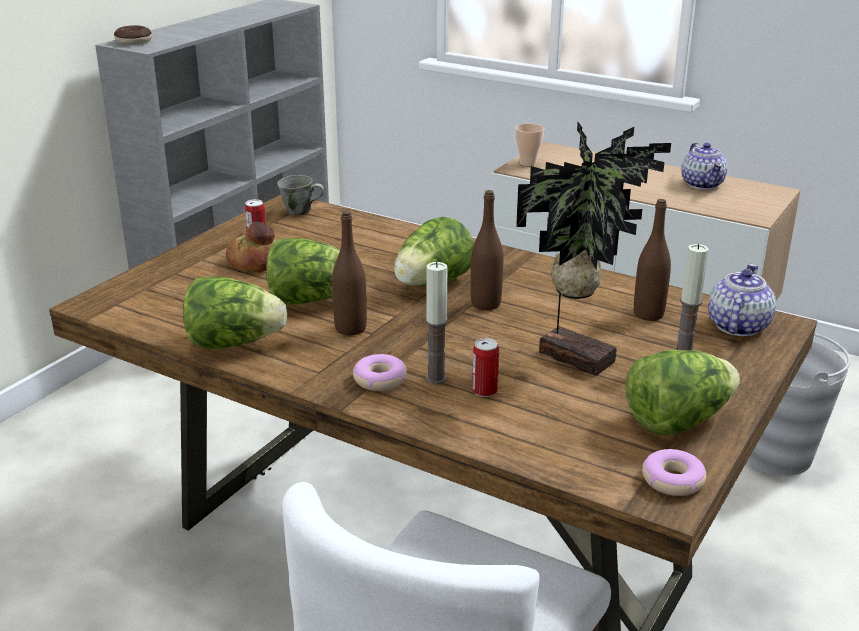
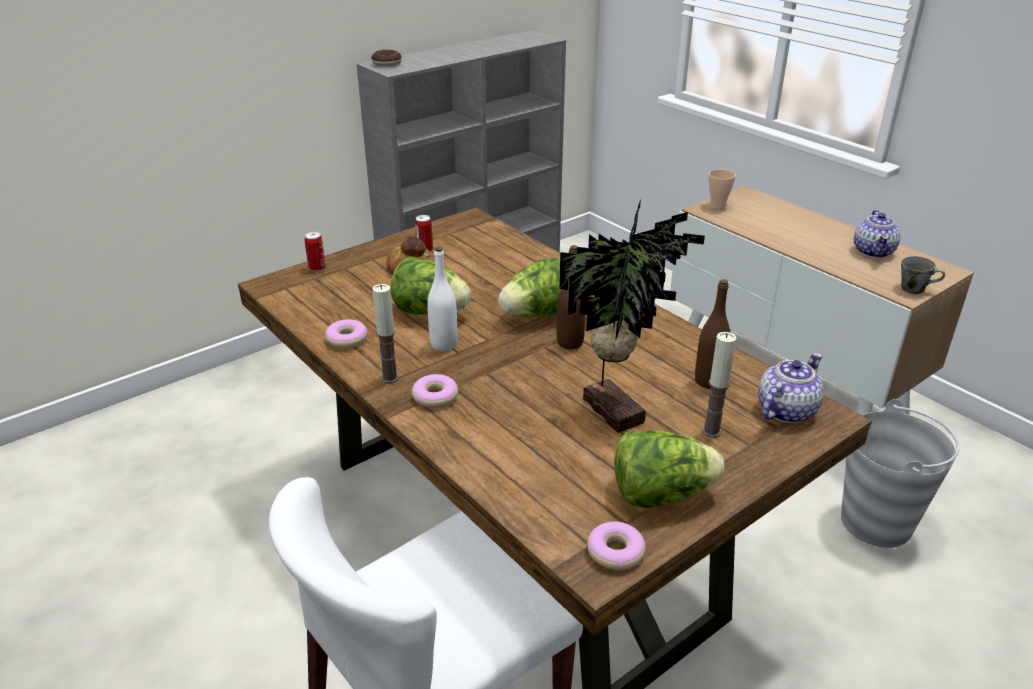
camera: 20 degrees right, 5 degrees up
(234, 343) = (347, 339): lettuce -> donut
(300, 211) = (476, 227): grey mug -> grey mug (914, 289)
(350, 328) = (444, 344): brown bottle -> white bottle
(436, 378) = (481, 405): candle -> candle (389, 378)
(484, 391) = (512, 426): can -> can (317, 267)

